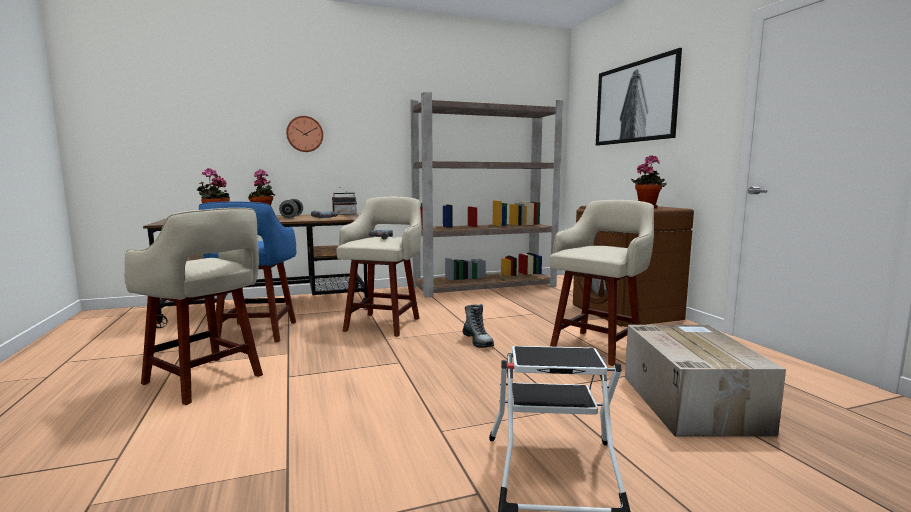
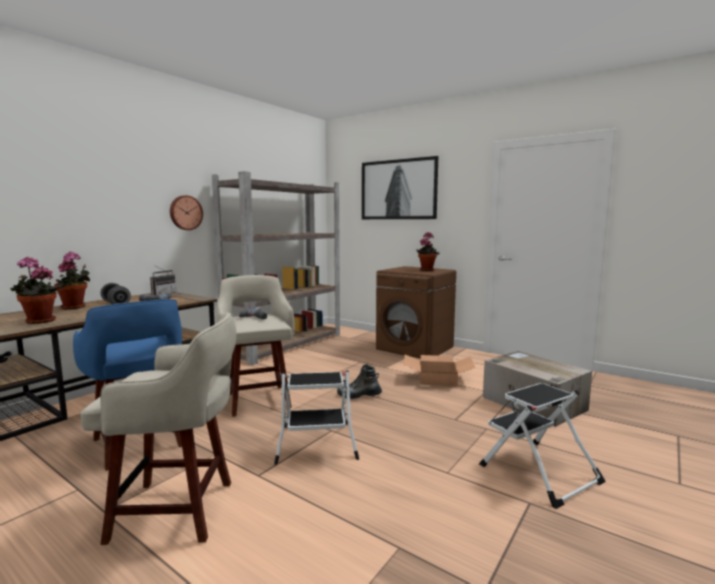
camera: 35 degrees left, 0 degrees up
(304, 134) = (106, 208): wall clock -> wall clock (185, 212)
(370, 368) = (316, 442): none -> step ladder
(478, 341) = (359, 395): boot -> boot turned 150 degrees clockwise
(598, 346) = (438, 378): beige stool -> cardboard box

